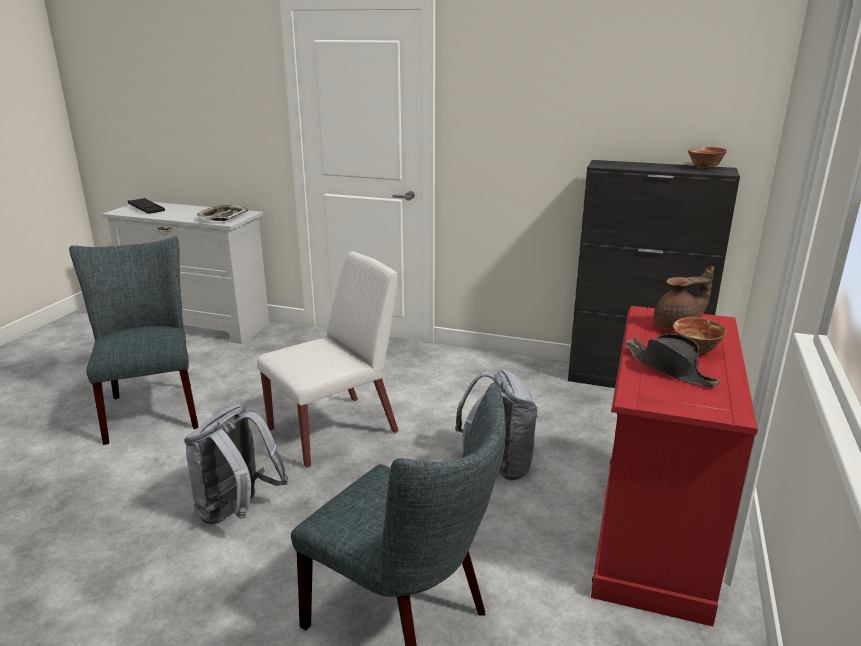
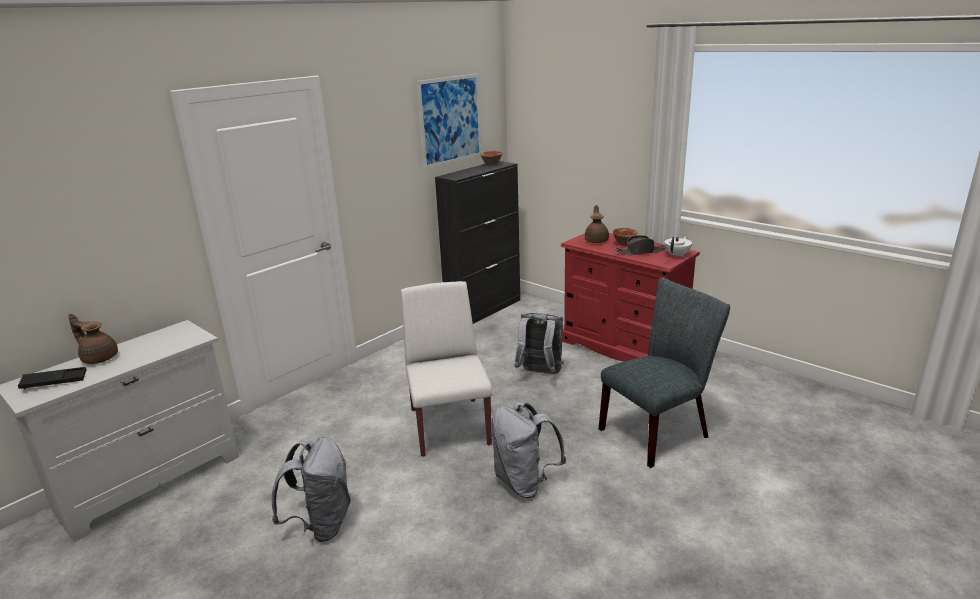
camera: 65 degrees left, 0 degrees up
(152, 408) = (321, 524): grey chair -> grey backpack
(185, 209) = (99, 358): none -> brown teapot
(223, 216) = (174, 339): tray -> none
(645, 83) = (450, 120): none -> picture
(699, 405) = (677, 255): none -> white teapot

